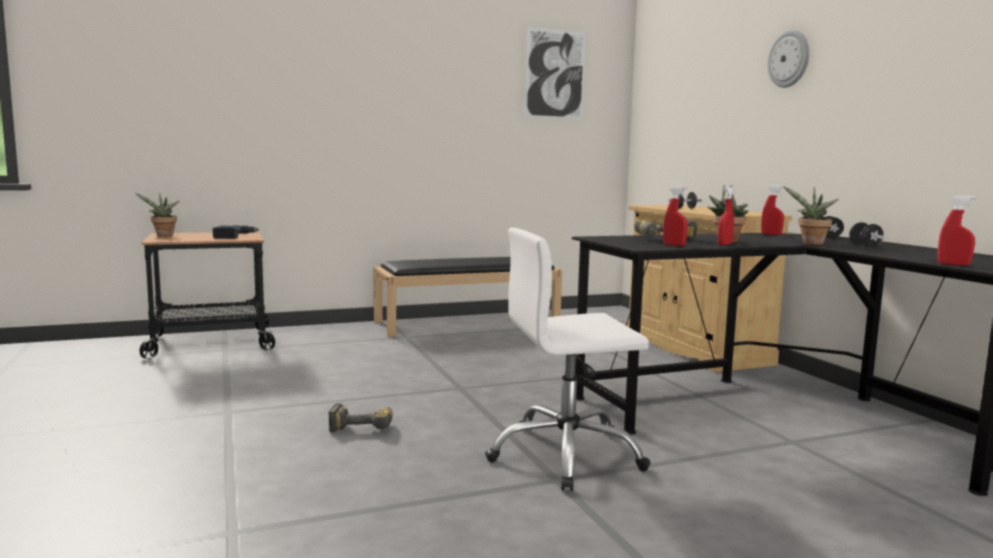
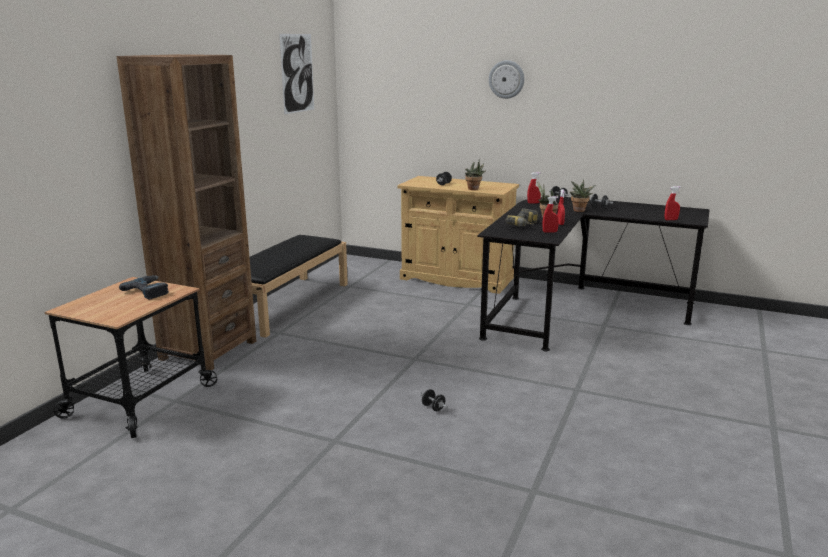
camera: 45 degrees left, 10 degrees up
(163, 236) = (84, 311): potted plant -> potted plant (474, 189)
(329, 331) = (208, 350): none -> brown bookcase
(363, 426) = (433, 407): power drill -> black dumbbell
(566, 455) = (552, 375): white office chair -> none

